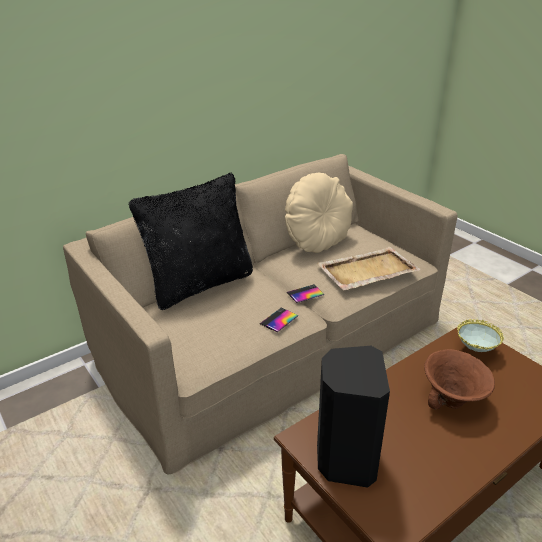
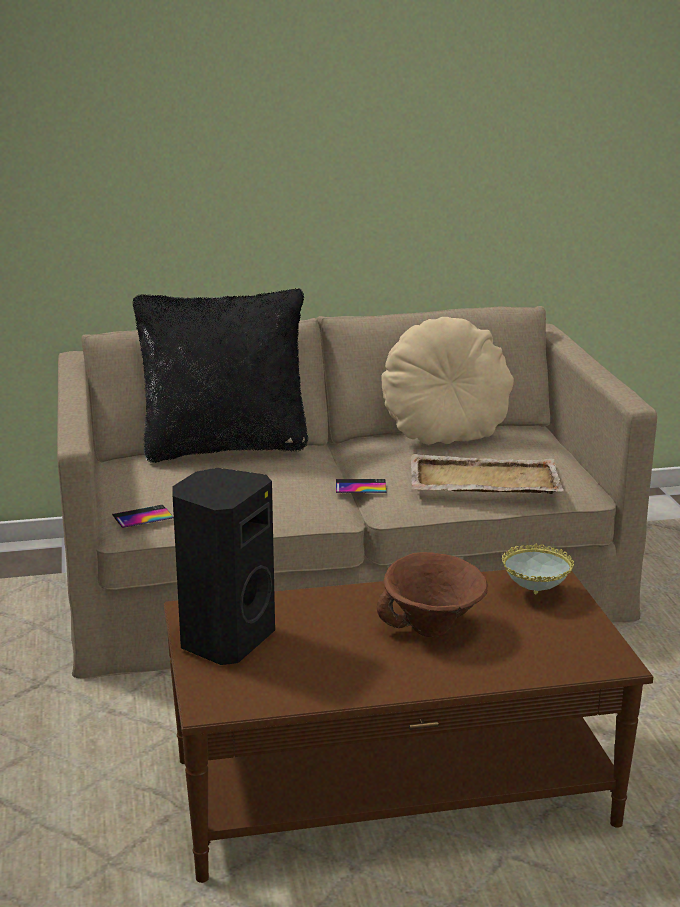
camera: 25 degrees right, 10 degrees down
(279, 320) = (291, 503): phone -> phone (142, 517)

